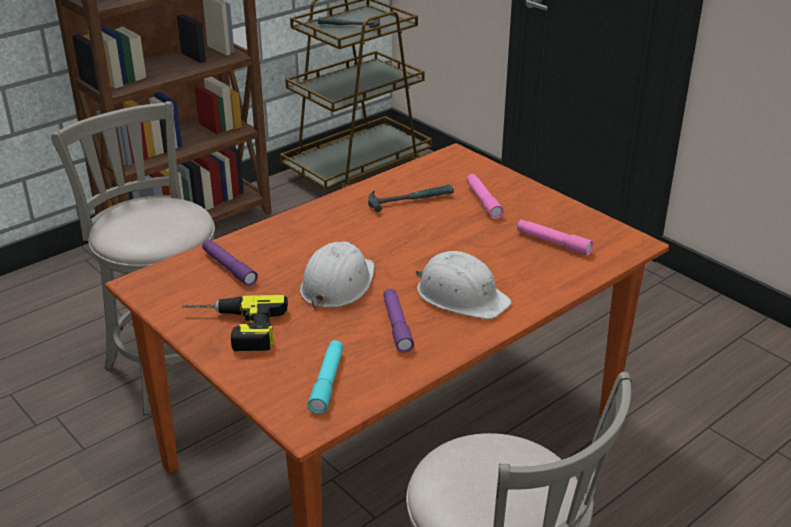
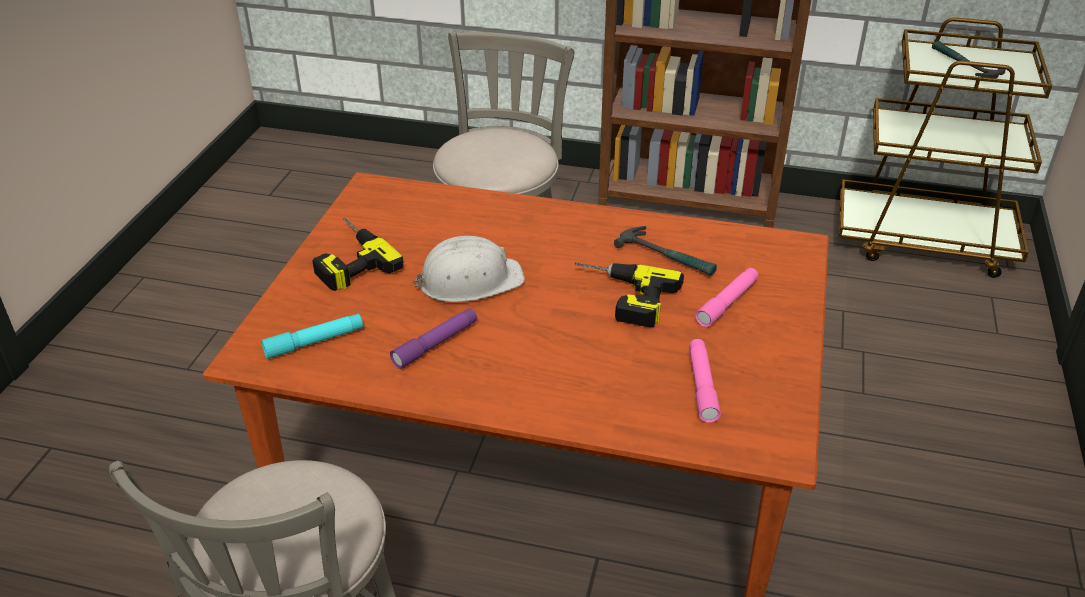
camera: 55 degrees right, 5 degrees up
(229, 268) = (434, 215): purple flashlight -> none
(432, 234) = (620, 297): none -> power drill
(461, 296) = (526, 363): white hard hat -> none

